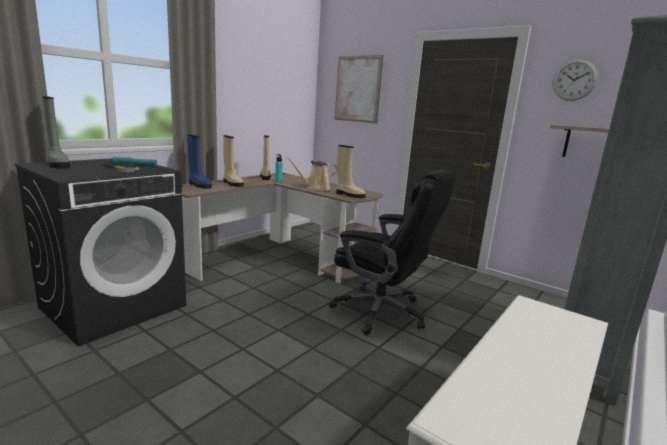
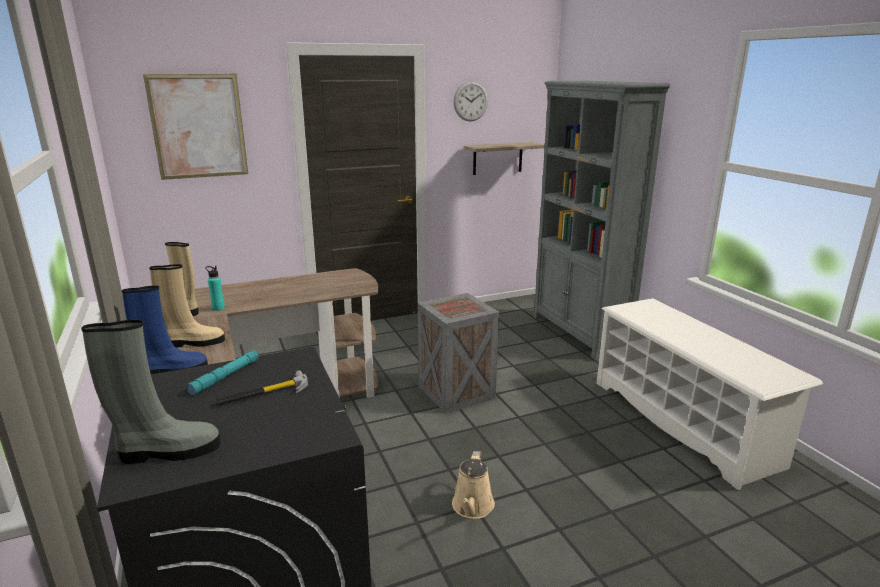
camera: 60 degrees left, 5 degrees up
(315, 188) = (291, 294): beige watering can -> beige watering can (472, 507)
(349, 195) = (347, 285): beige boot -> none
(381, 312) = (458, 392): black office chair -> crate

